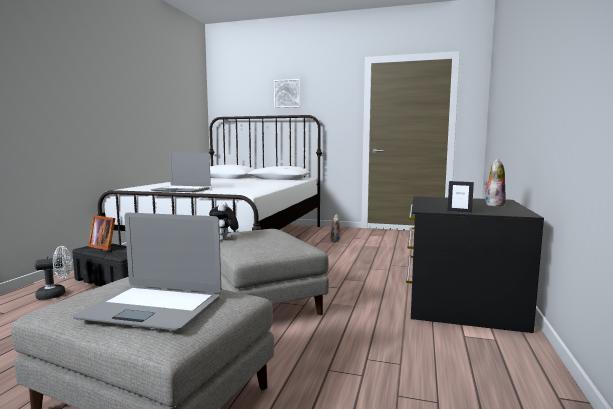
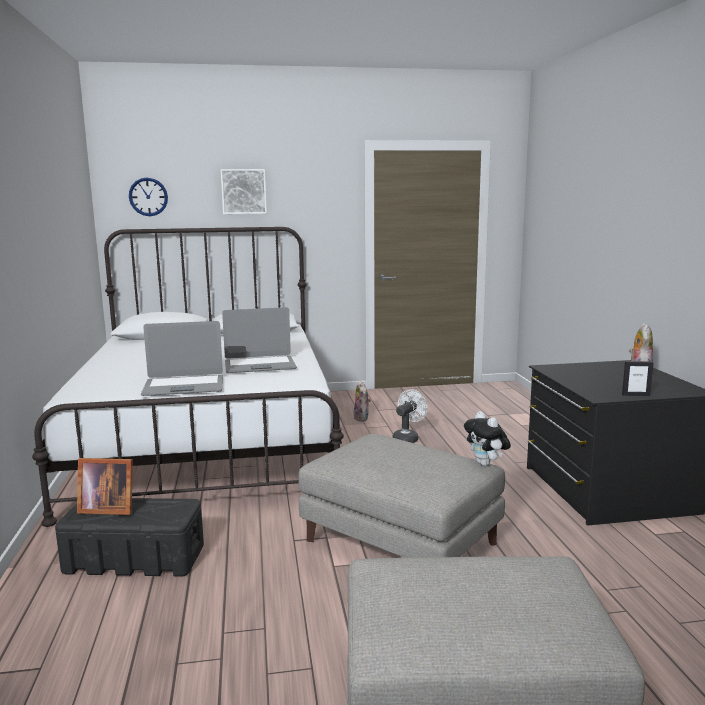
camera: 25 degrees left, 5 degrees up
(56, 294) = (76, 609): white fan -> white fan (407, 438)
(153, 308) = (509, 608): laptop -> laptop (260, 366)
(224, 240) = (359, 471): plush toy -> plush toy (486, 464)
(235, 98) = (148, 197): none -> wall clock

